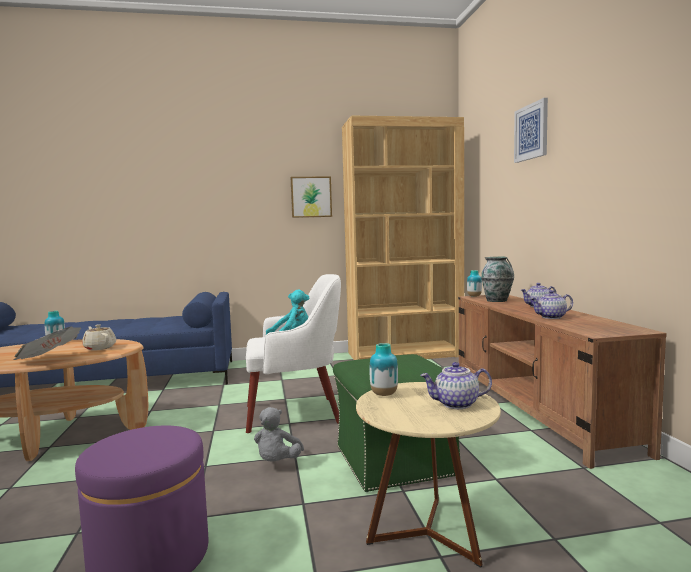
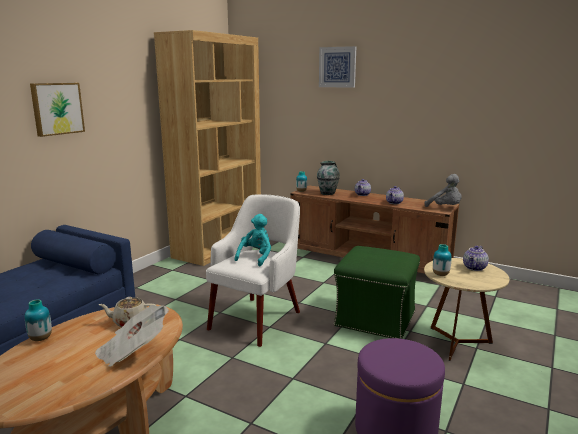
camera: 50 degrees left, 10 degrees up
(277, 462) = (326, 352): grey plush toy -> grey plush toy (445, 208)
(311, 197) = (131, 107): picture -> picture (57, 108)

